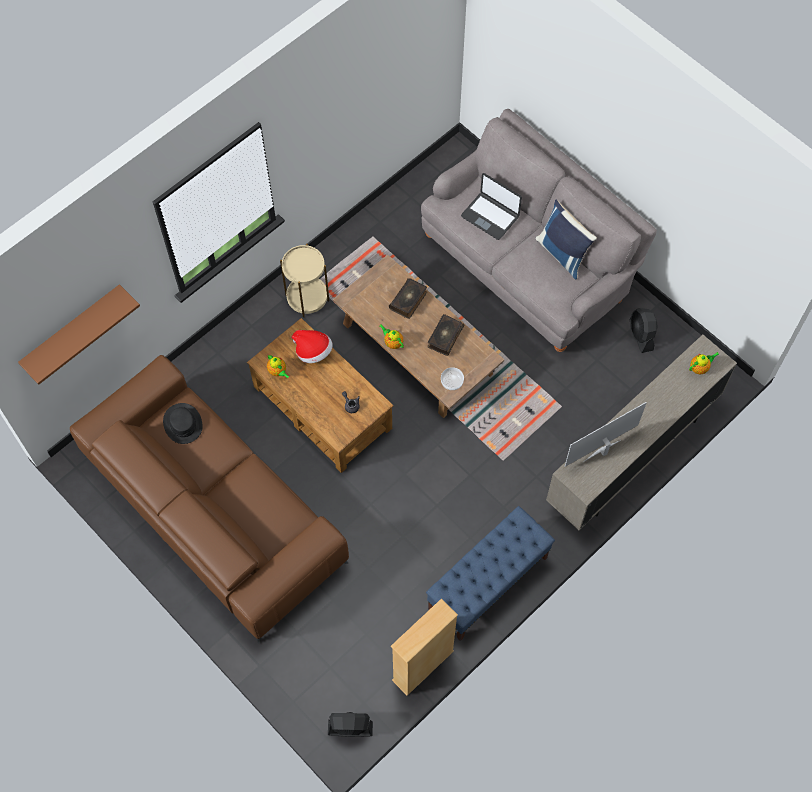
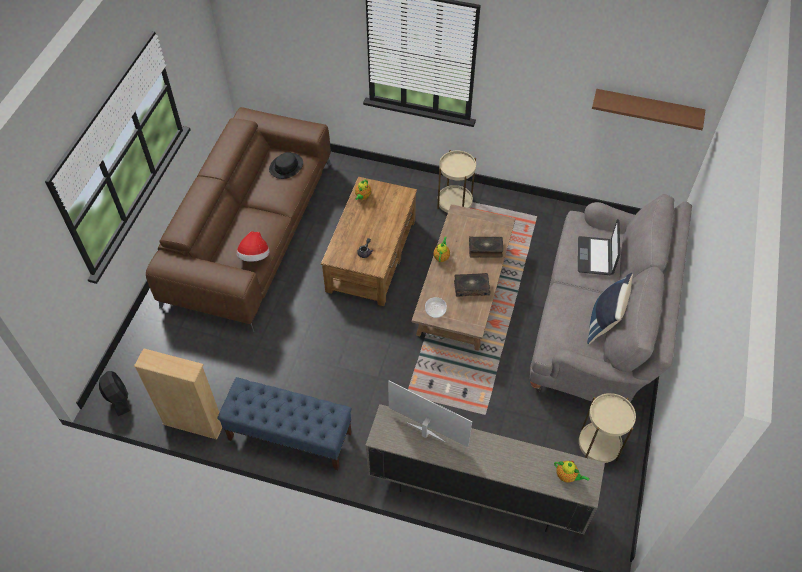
camera: 60 degrees right, 10 degrees down
(72, 329) = (273, 34): brown shelf -> brown shelf (647, 108)
(313, 351) = (394, 209): hat -> hat (254, 256)
(641, 335) = (599, 445): black fan -> beige side table

